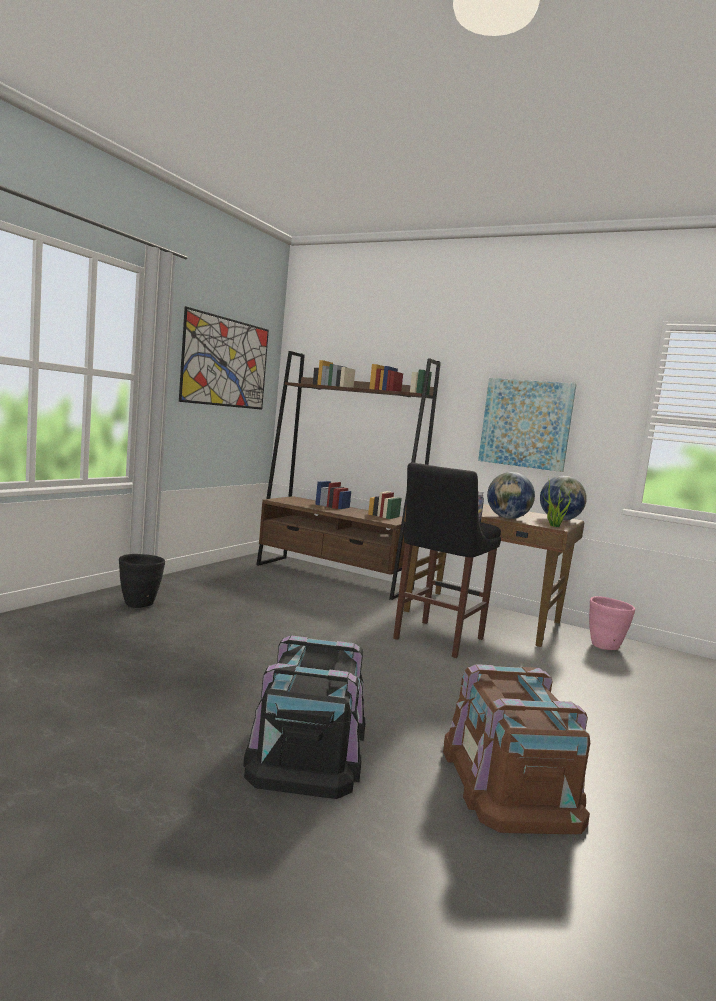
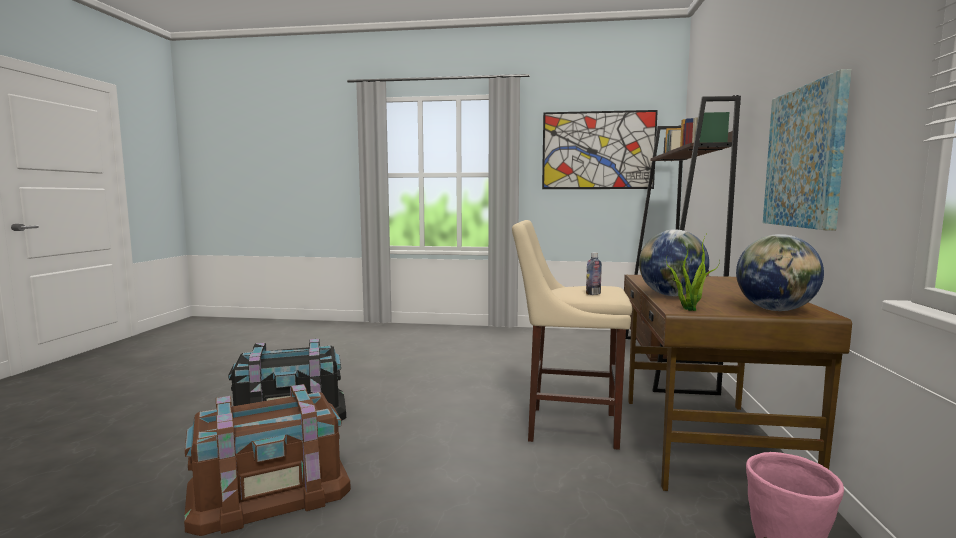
camera: 70 degrees right, 0 degrees up
(139, 604) = (467, 336): black planter -> none
(436, 639) = (567, 426): black stool -> beige stool

